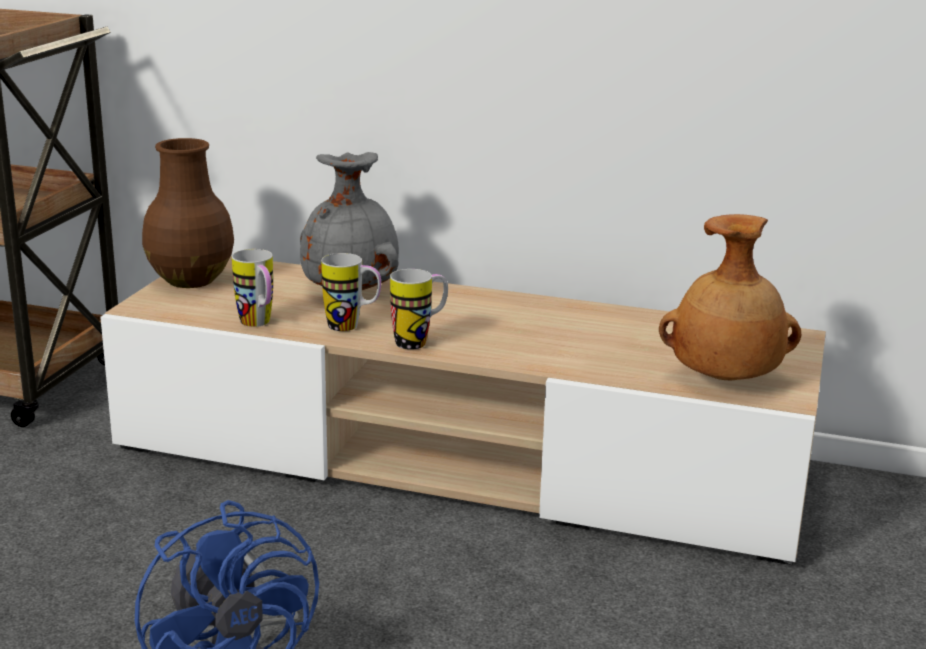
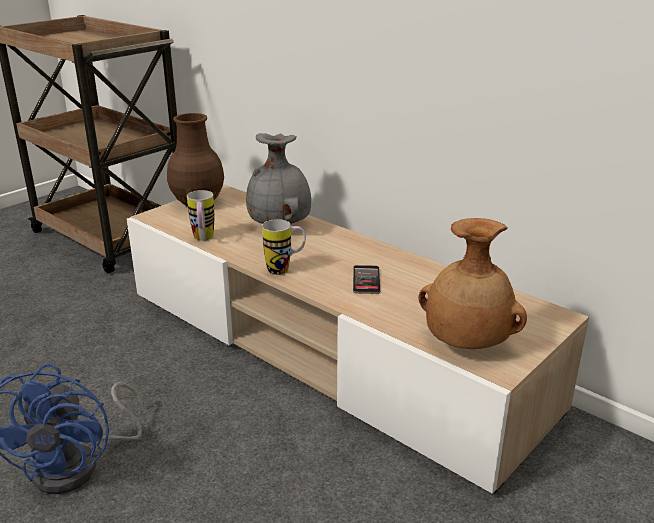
camera: 25 degrees right, 5 degrees up
(352, 327) = (255, 251): mug -> none
(539, 336) = (366, 280): none -> phone

